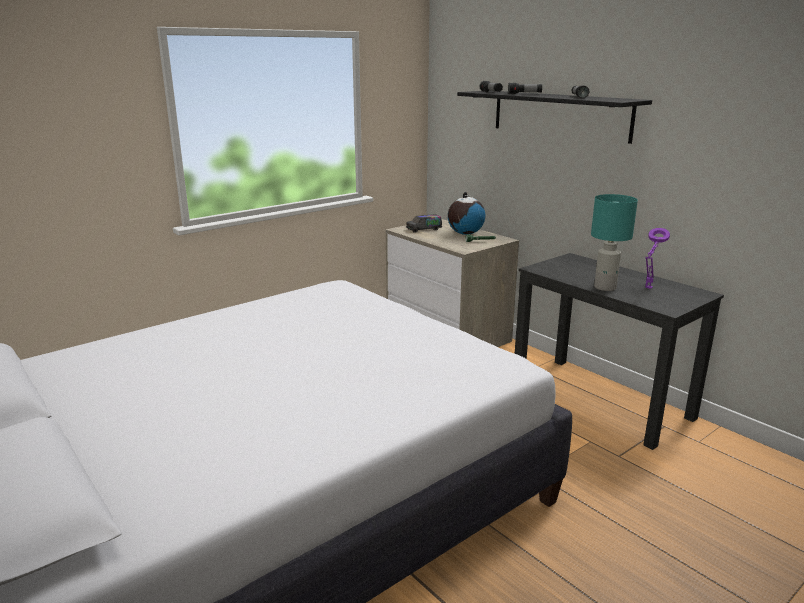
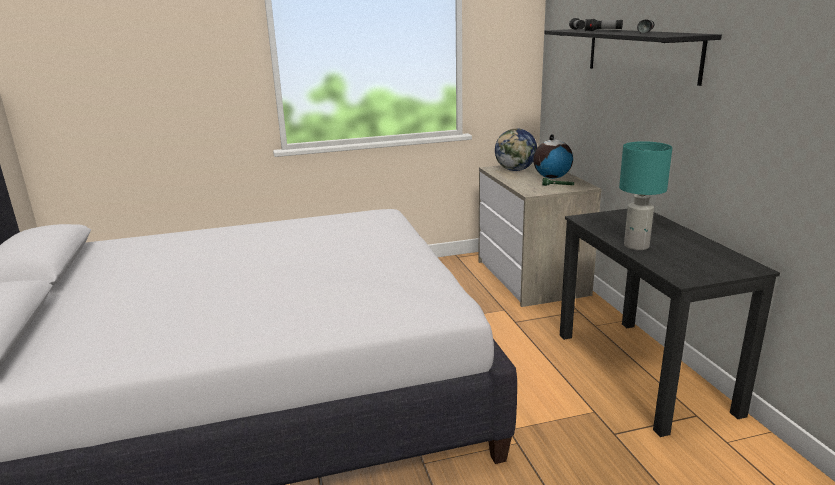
camera: 25 degrees right, 0 degrees up
(424, 229) = (515, 170): toy truck -> globe
(648, 289) = (687, 254): purple table lamp -> none

